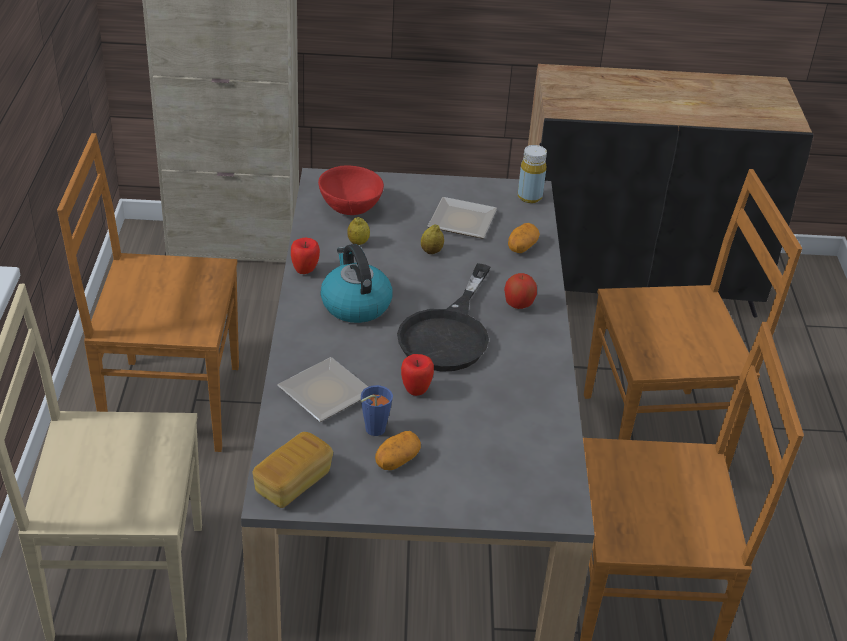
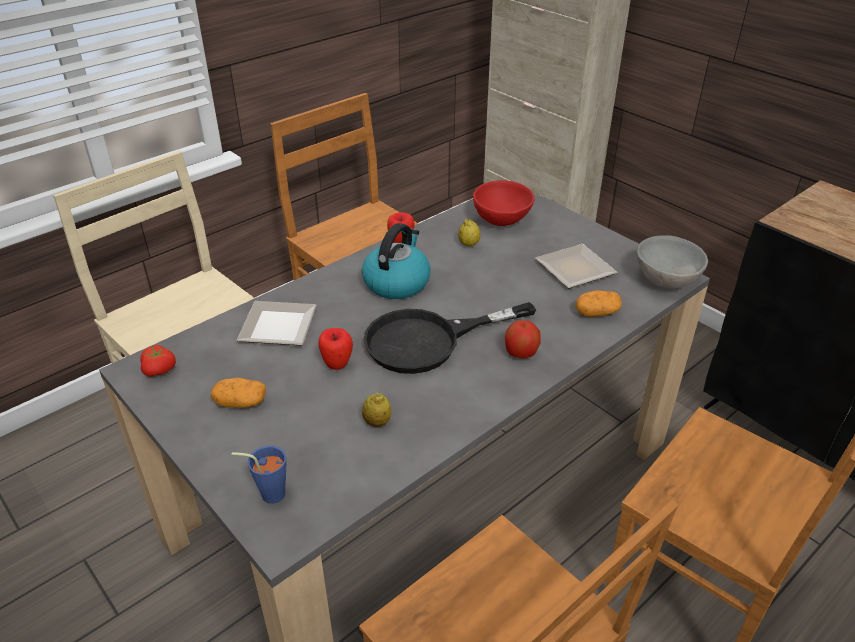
camera: 50 degrees right, 0 degrees up
(293, 483) = (160, 369): bread -> tomato
(371, 431) = (261, 371): blue cup -> blue cup (267, 494)
(431, 251) = (513, 277): lemon -> lemon (377, 422)
(529, 197) = (667, 280): yellow bottle -> grey bowl

